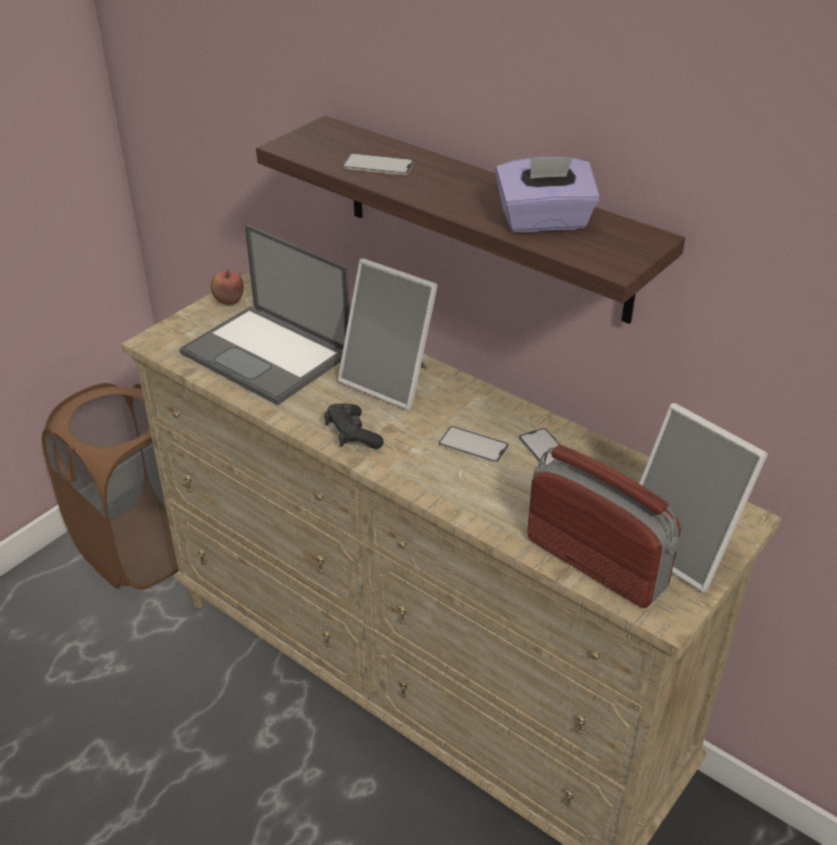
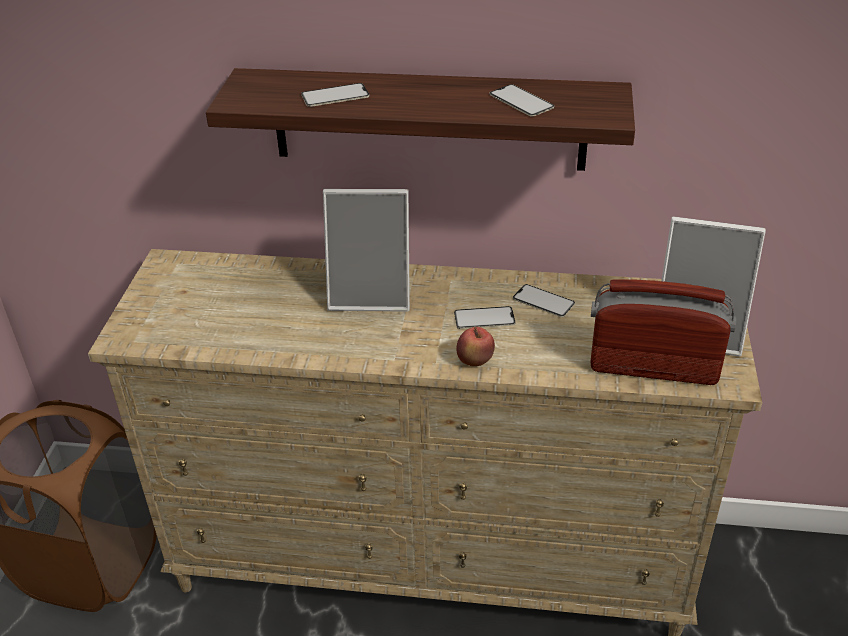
camera: 30 degrees left, 0 degrees up
(229, 302) = (160, 280): apple -> apple (475, 362)
(268, 354) = (242, 311): laptop -> none
(352, 436) = (381, 349): black game controller -> none
(544, 221) = (521, 101): purple tissue box -> phone

